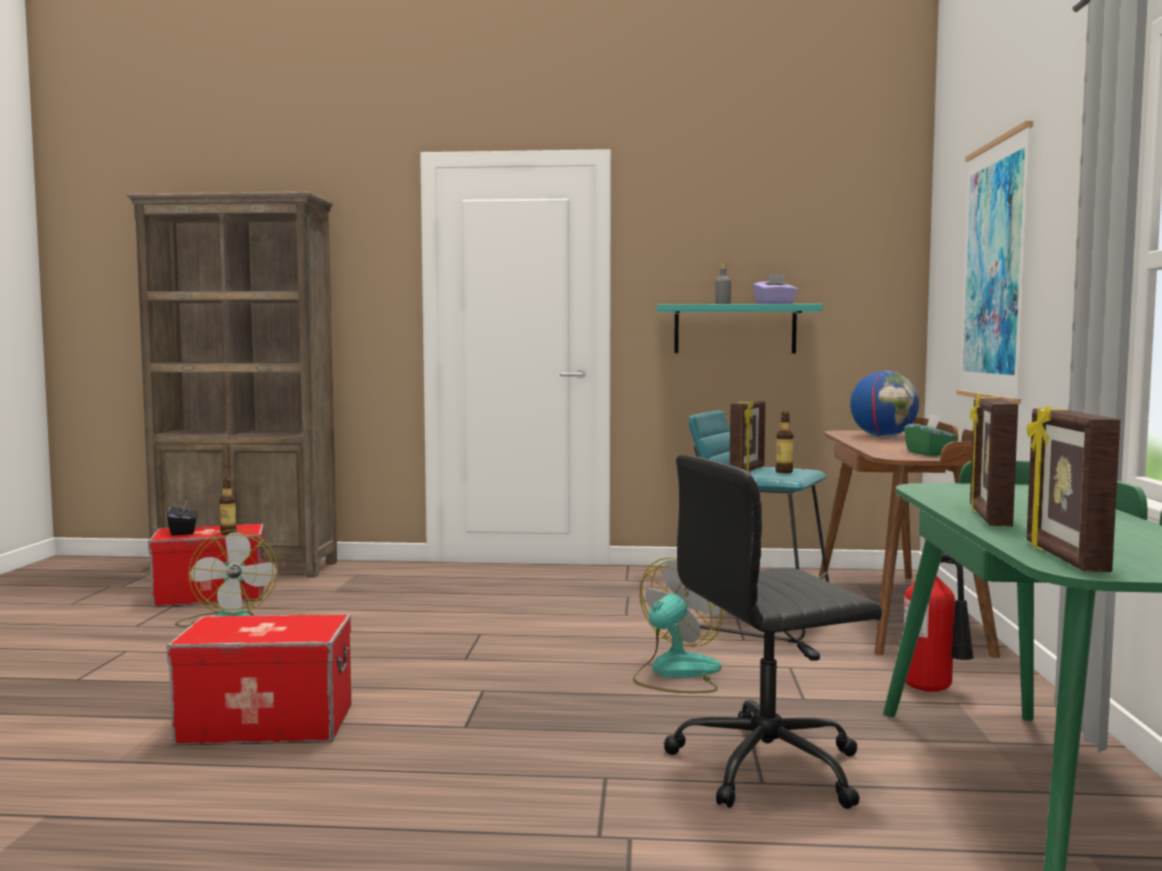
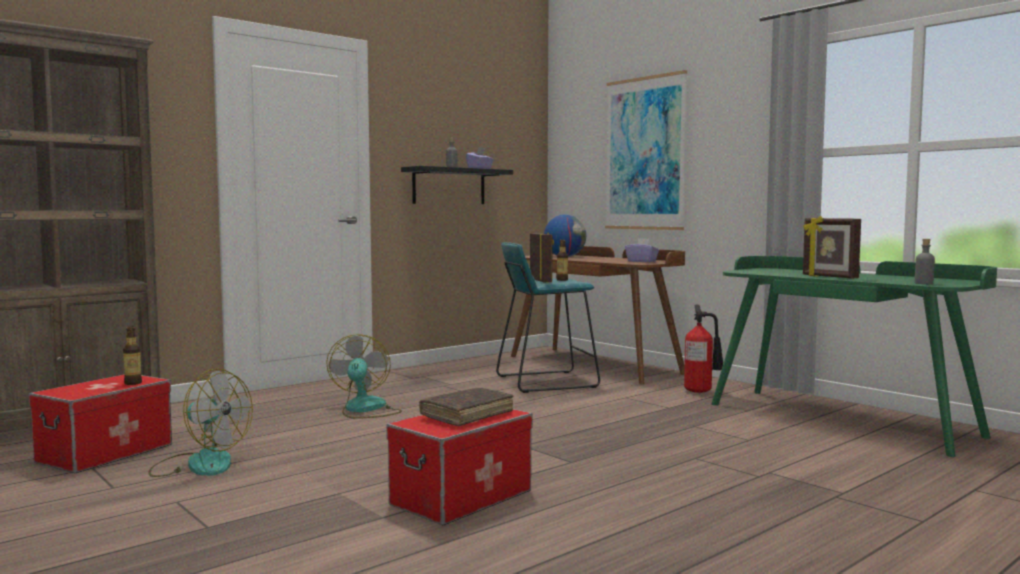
camera: 45 degrees left, 0 degrees up
(183, 532) = (78, 390): black tissue box -> none
(276, 627) = (467, 415): none -> brown book
(675, 674) = (588, 413): fan -> fan (365, 409)
(735, 329) = (449, 186): turquoise shelf -> black shelf
(770, 766) = (734, 434): black office chair -> none
(929, 453) = (642, 261): green tissue box -> purple tissue box
(1063, 557) = (923, 283): picture frame -> grey bottle

